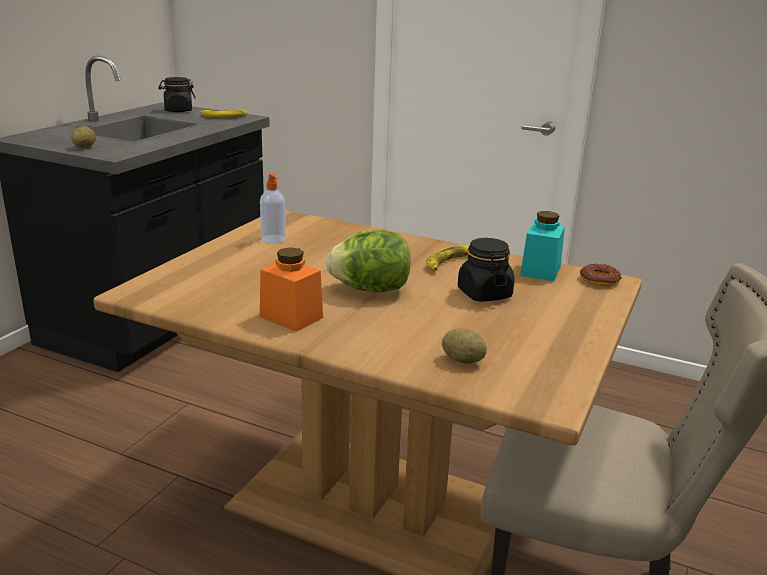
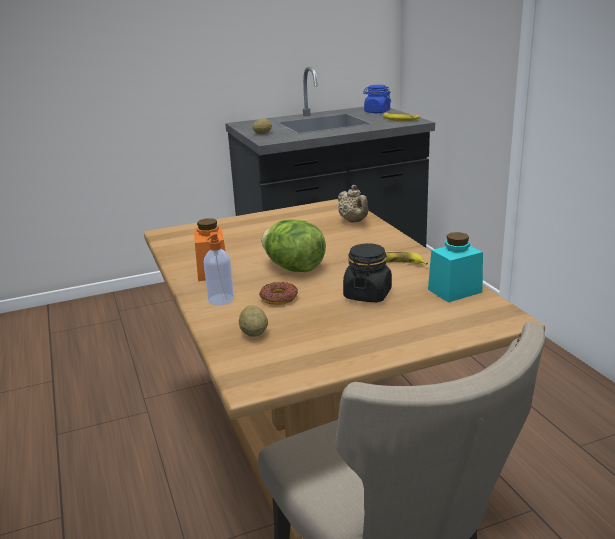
camera: 45 degrees right, 0 degrees up
(178, 110) = (377, 112): black jar -> blue jar
(273, 239) = (301, 218): soap dispenser -> soap dispenser (220, 300)
(335, 231) = (354, 221): none -> beige teapot
(599, 280) = (494, 313): donut -> donut (279, 298)

